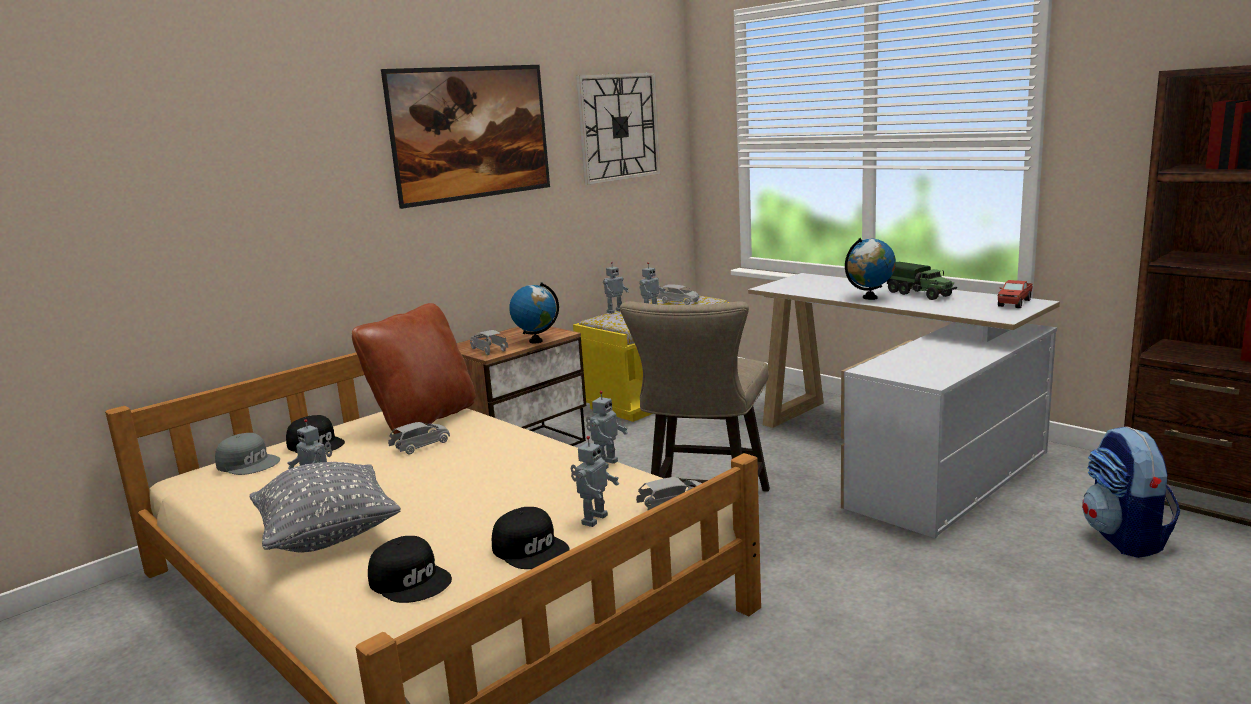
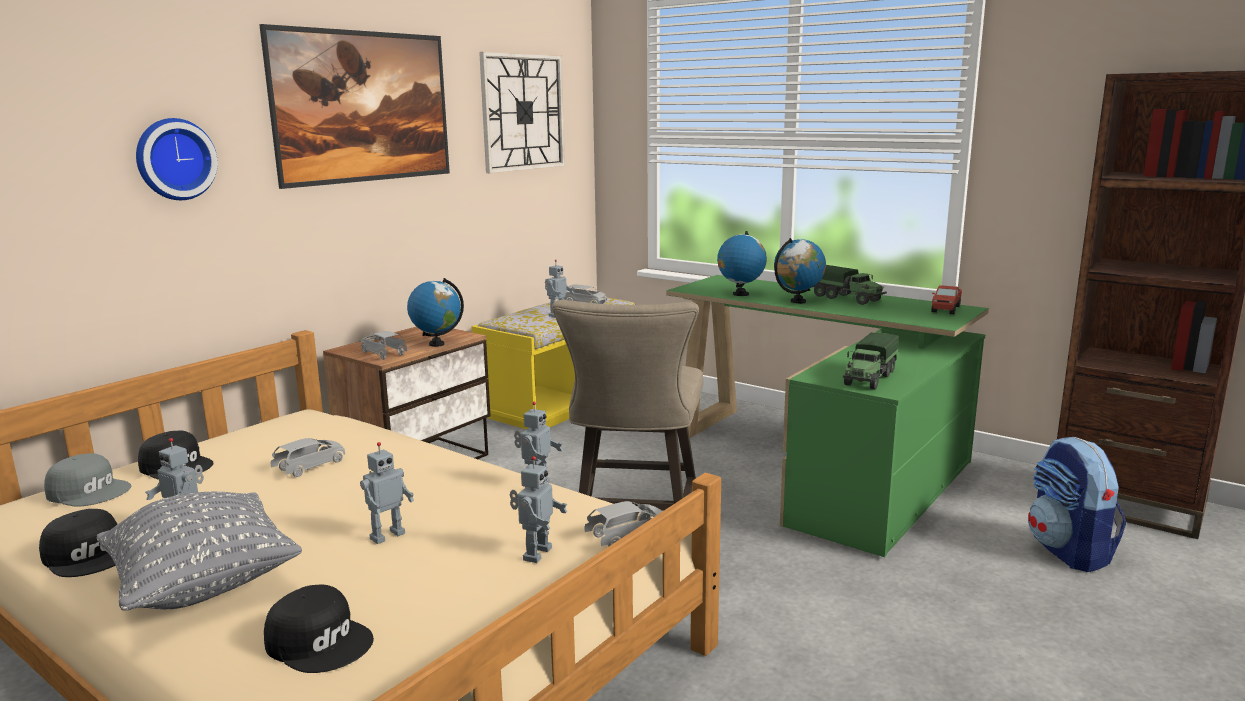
camera: 10 degrees left, 0 degrees up
(313, 188) = (174, 159): none -> wall clock
(424, 420) = (310, 435): brown pillow -> none
(531, 549) = (467, 593): black cap -> black cap (89, 554)
(614, 311) = (516, 312): toy robot -> toy robot (386, 535)
(817, 291) = (740, 294): none -> globe
(898, 454) = (824, 465): white desk -> green desk
(921, 370) = (869, 378): none -> toy truck

